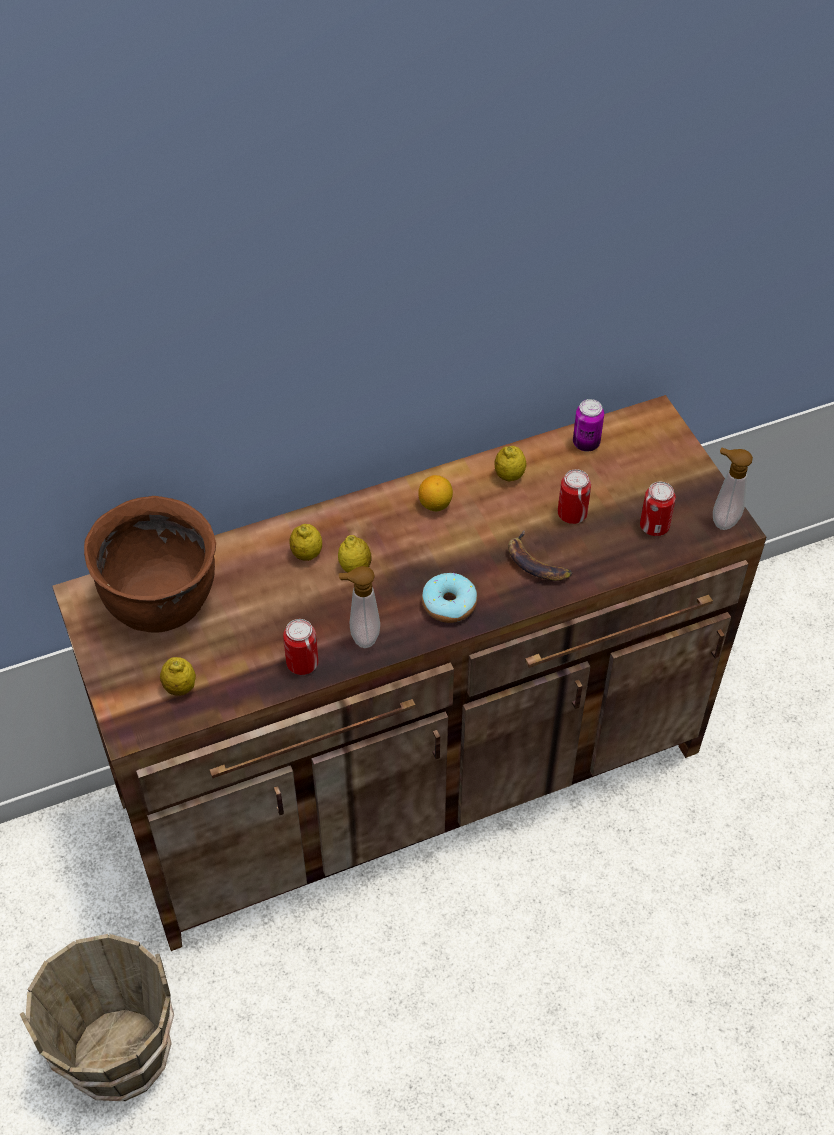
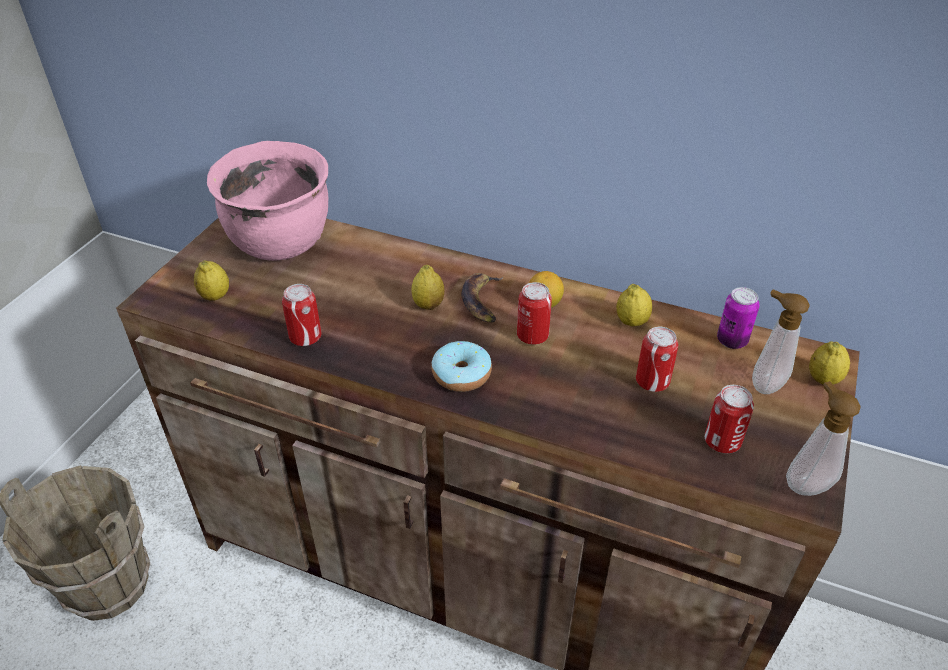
camera: 45 degrees right, 10 degrees down
(162, 602) = (282, 243): brown cooking pot -> pink cooking pot
(307, 554) = (409, 275): lemon -> lemon (823, 379)
(361, 636) = (369, 349): soap dispenser -> soap dispenser (764, 383)
(458, 537) = (532, 336): none -> can
(537, 563) = (573, 395): banana -> banana (483, 301)

